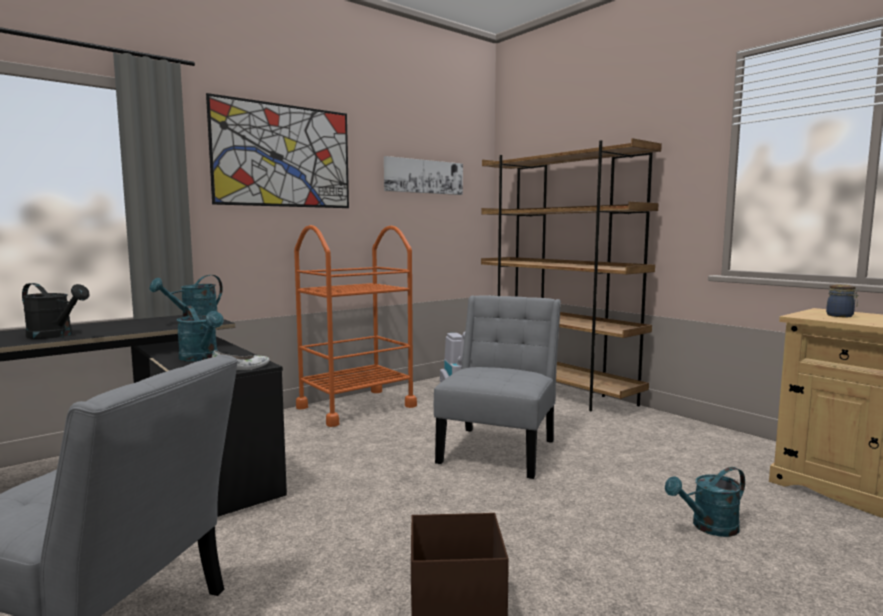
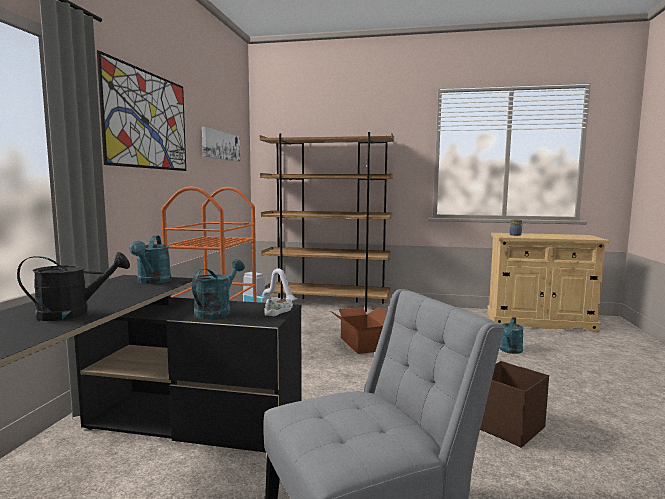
camera: 40 degrees left, 0 degrees up
(202, 358) = (216, 311): turquoise watering can -> turquoise watering can turned 75 degrees counterclockwise
(500, 449) = (363, 343): grey chair -> cardboard box

